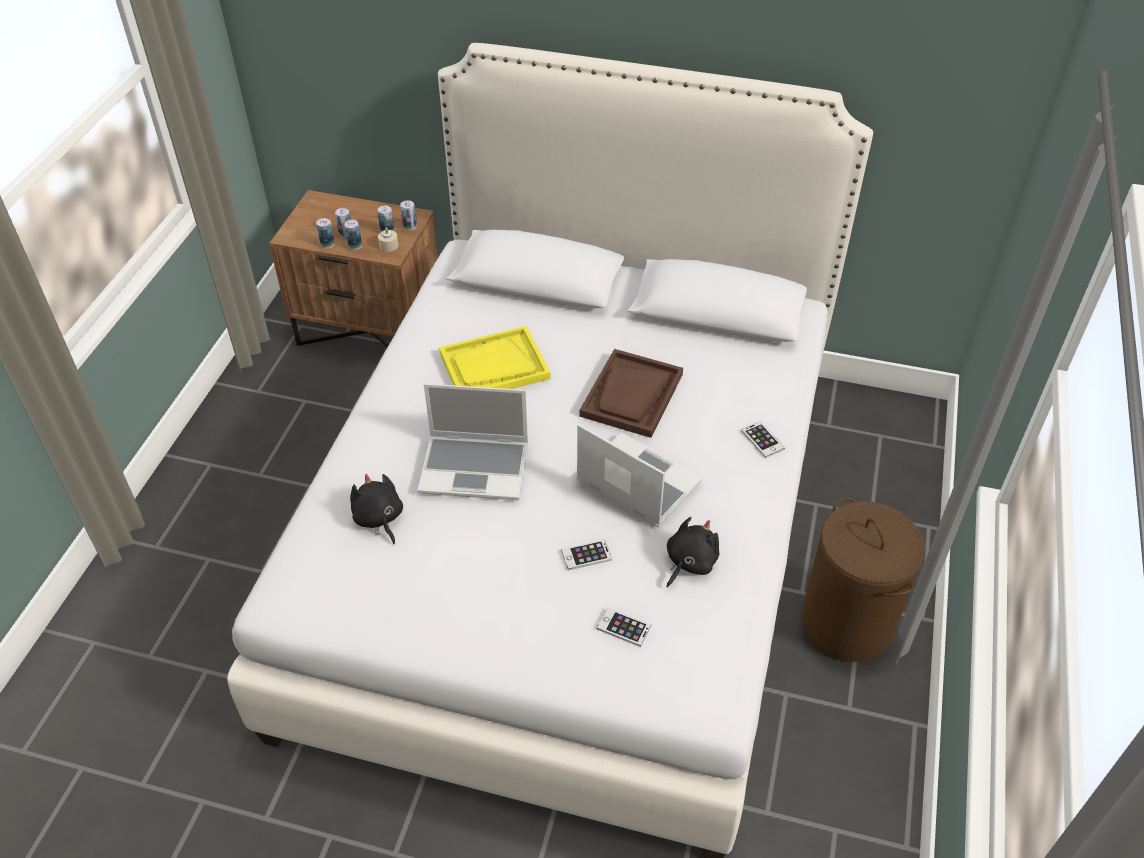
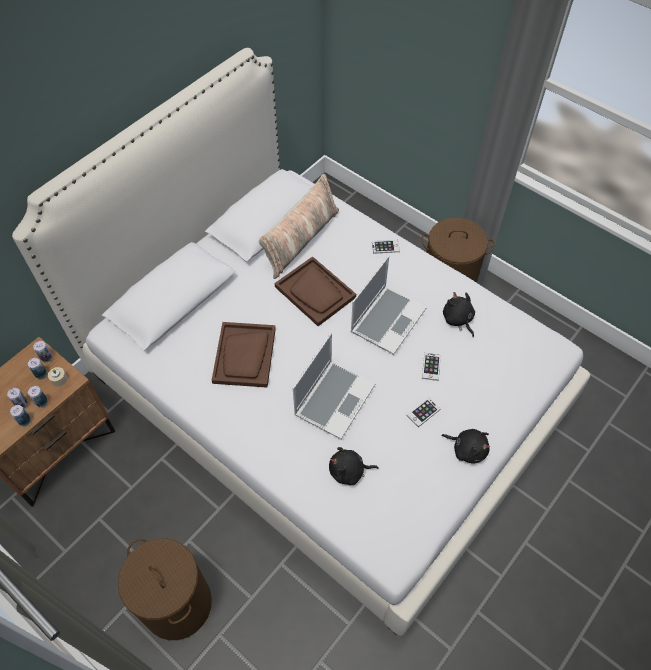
camera: 65 degrees left, 10 degrees up
(232, 506) = (177, 603): none -> brown laundry basket
(472, 637) = (467, 449): none -> black plush toy
(494, 366) = (244, 356): yellow tray -> brown tray
(623, 627) = (490, 369): phone -> phone (423, 412)
(636, 482) = (387, 319): laptop -> laptop turned 150 degrees clockwise
(708, 352) = (301, 240): none -> pillow

